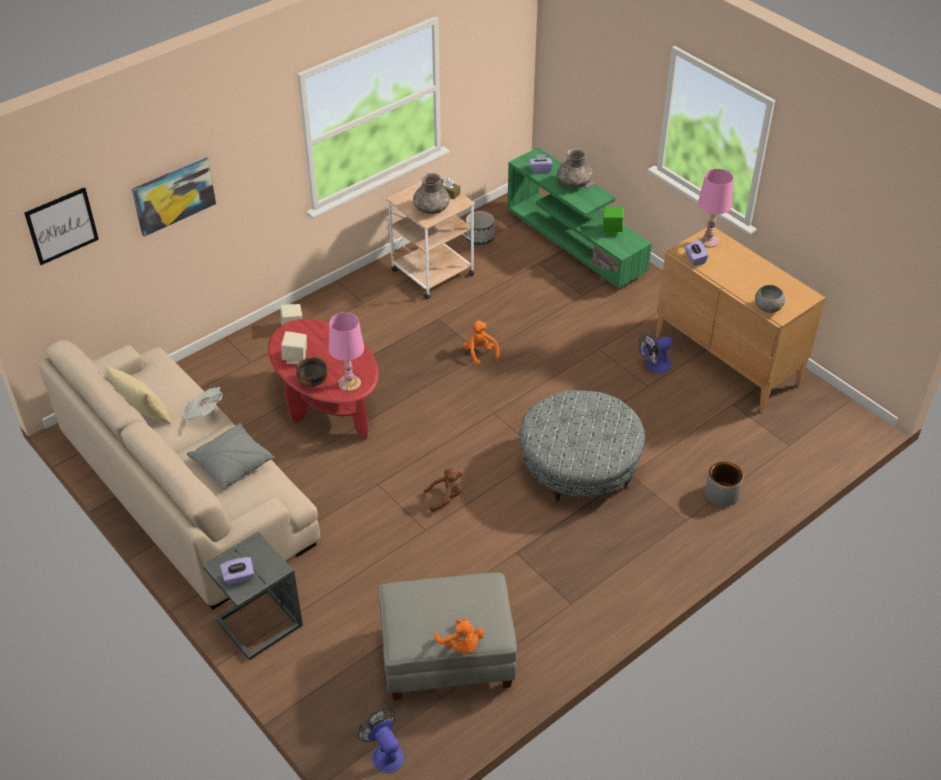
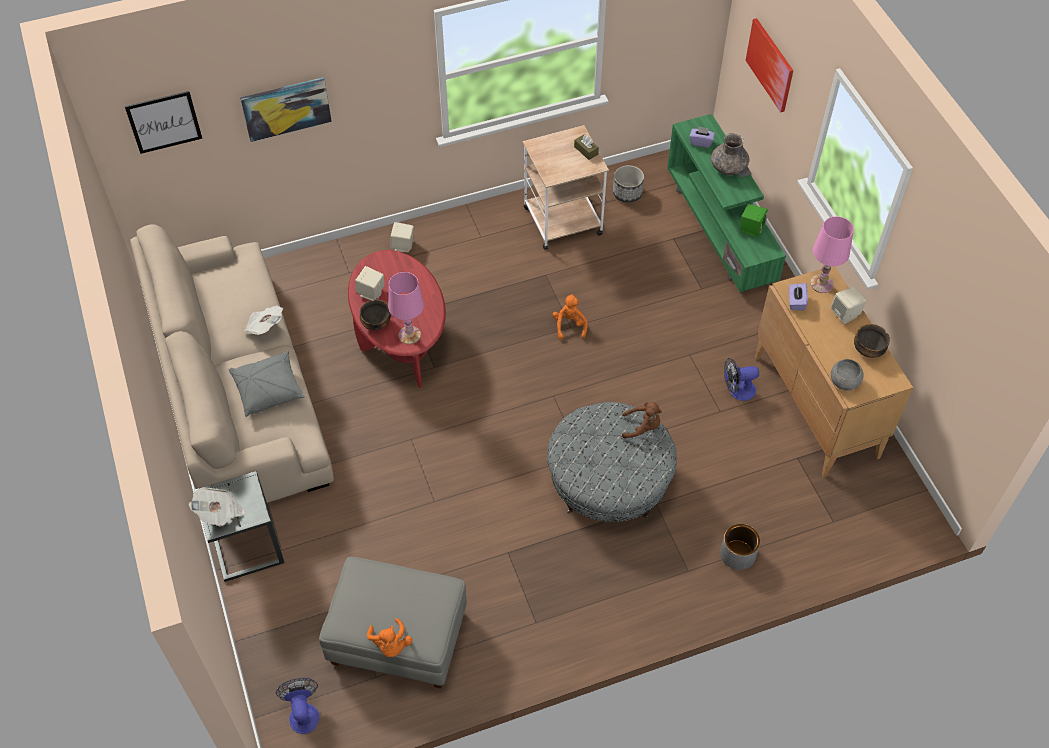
camera: 20 degrees right, 10 degrees up
(144, 415) = (211, 314): beige pillow -> none
(239, 577) = (220, 513): purple tissue box -> newspaper
(431, 208) = (561, 165): grey vase -> none
(446, 497) = (468, 473): brown plush toy -> brown plush toy (642, 427)
(593, 77) = (770, 64): none -> picture
(740, 258) = (845, 314): none -> beige speaker
(773, 279) = (867, 350): none -> bowl

